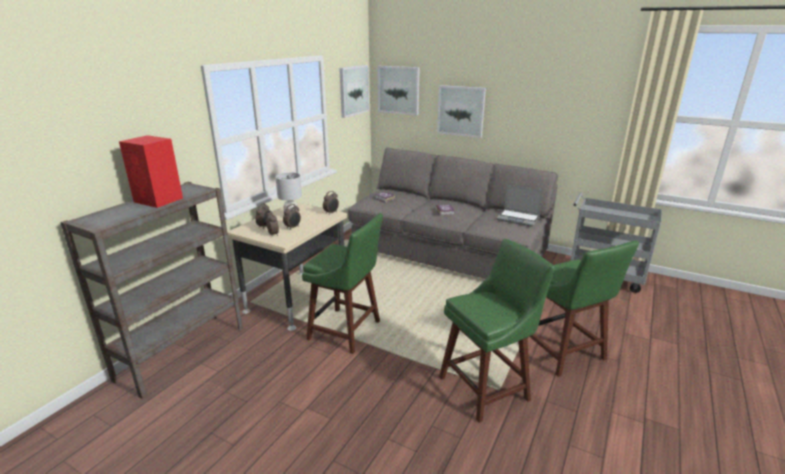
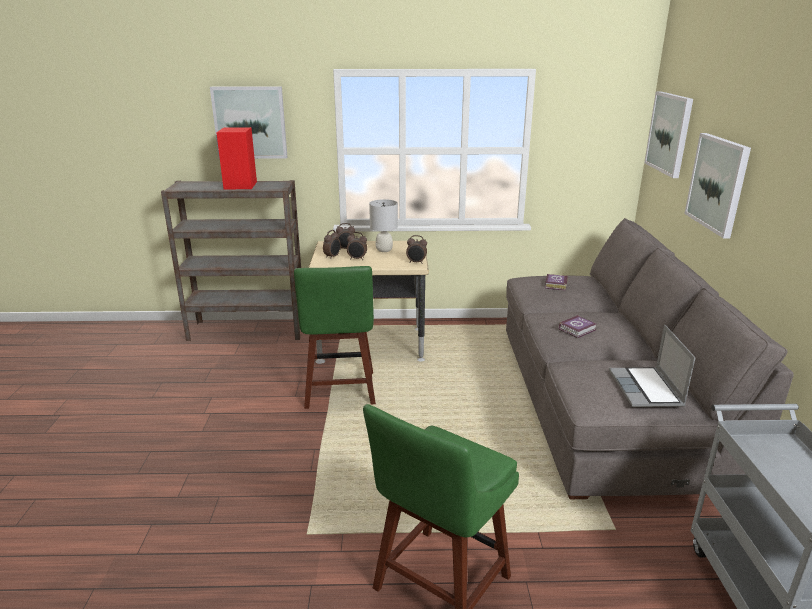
camera: 60 degrees right, 0 degrees up
(353, 90) = (602, 124): picture -> picture (250, 122)
(487, 387) = (308, 522): green chair -> none

